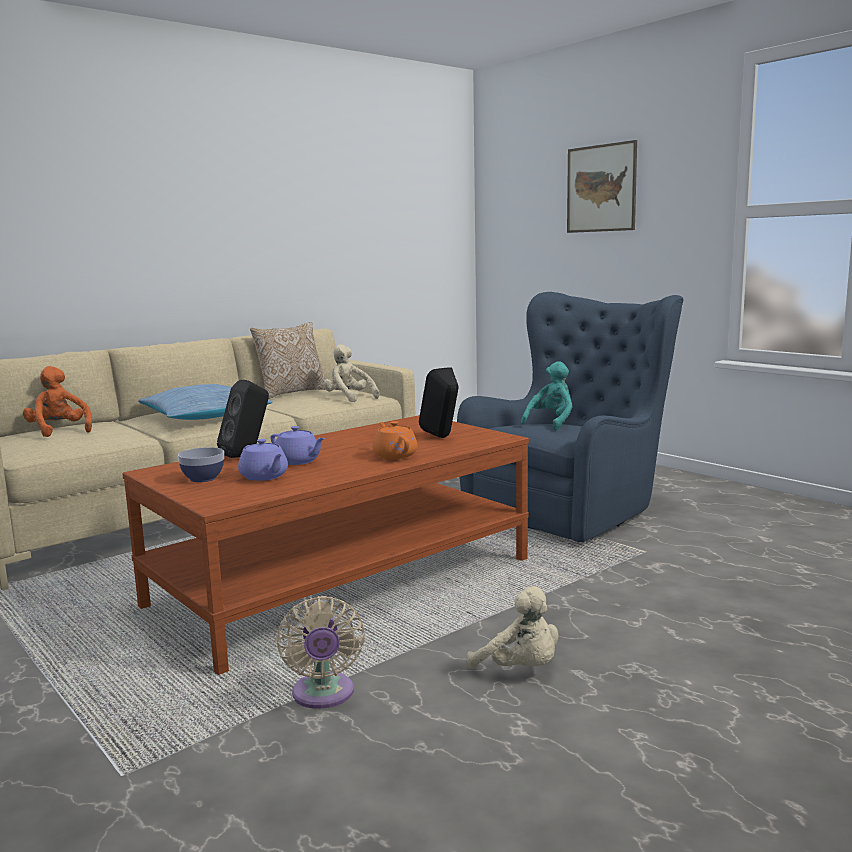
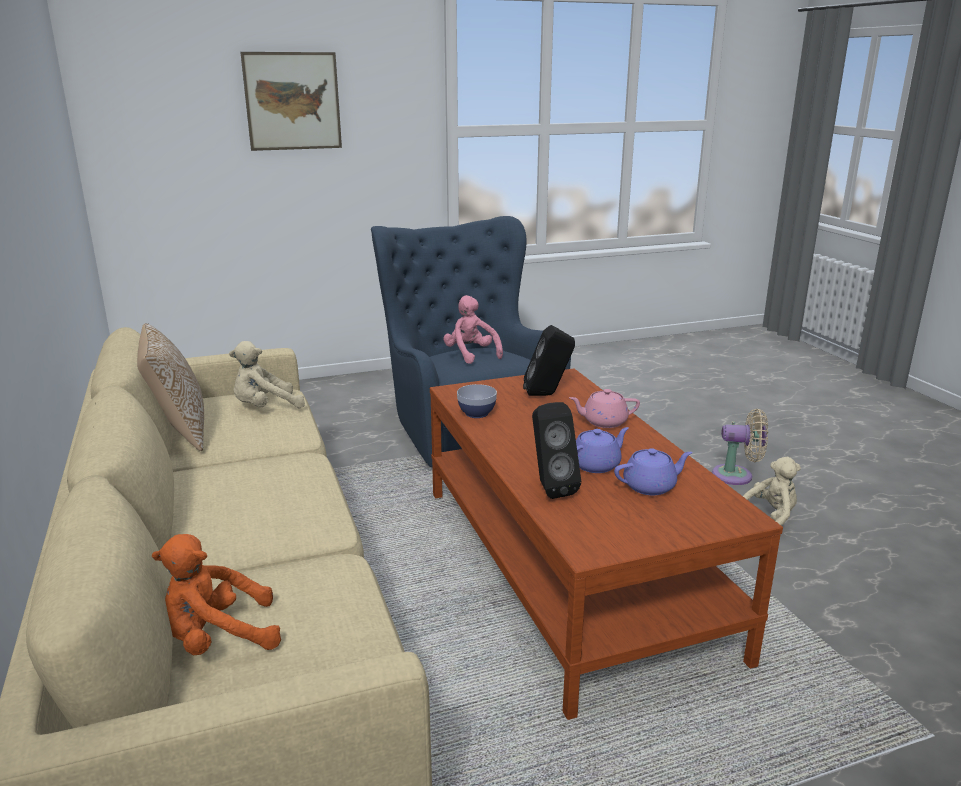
camera: 70 degrees left, 10 degrees up
(203, 478) = (640, 519): bowl -> bowl (476, 413)
(205, 416) = (267, 502): pillow -> none
(323, 695) = (800, 611): beige fan -> beige fan (737, 476)
(394, 455) = (603, 422): orange teapot -> pink teapot
(551, 423) = (471, 355): turquoise plush toy -> pink plush toy

